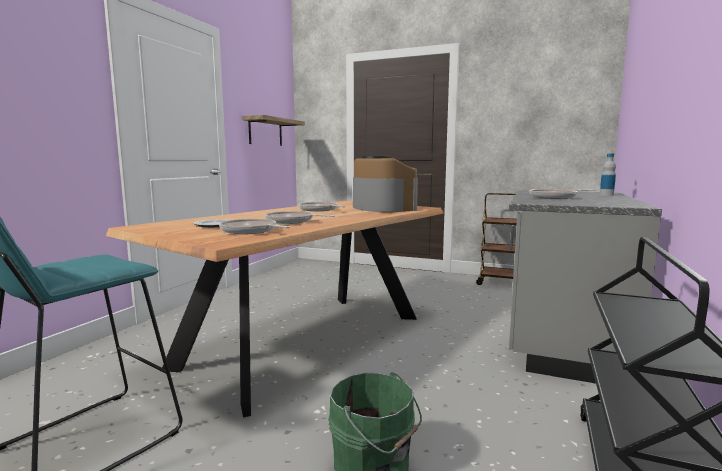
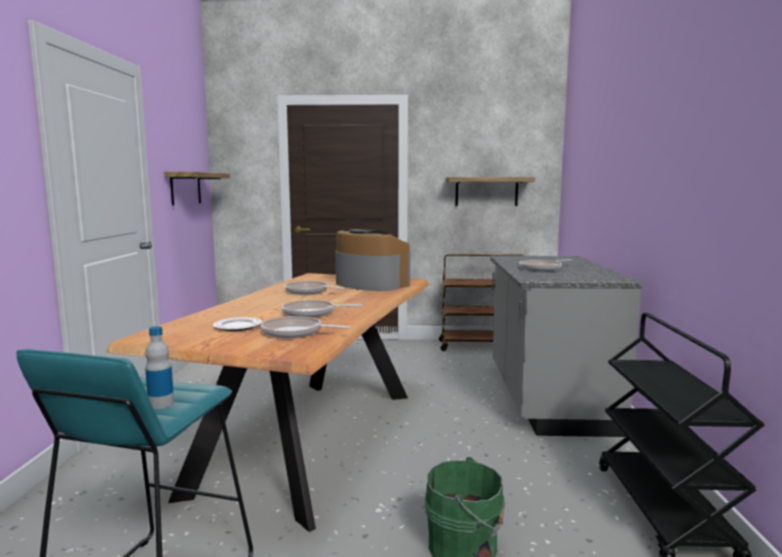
camera: 20 degrees left, 0 degrees up
(534, 132) = (486, 191): none -> shelf
(606, 195) = (576, 261): bottle -> bottle (161, 404)

